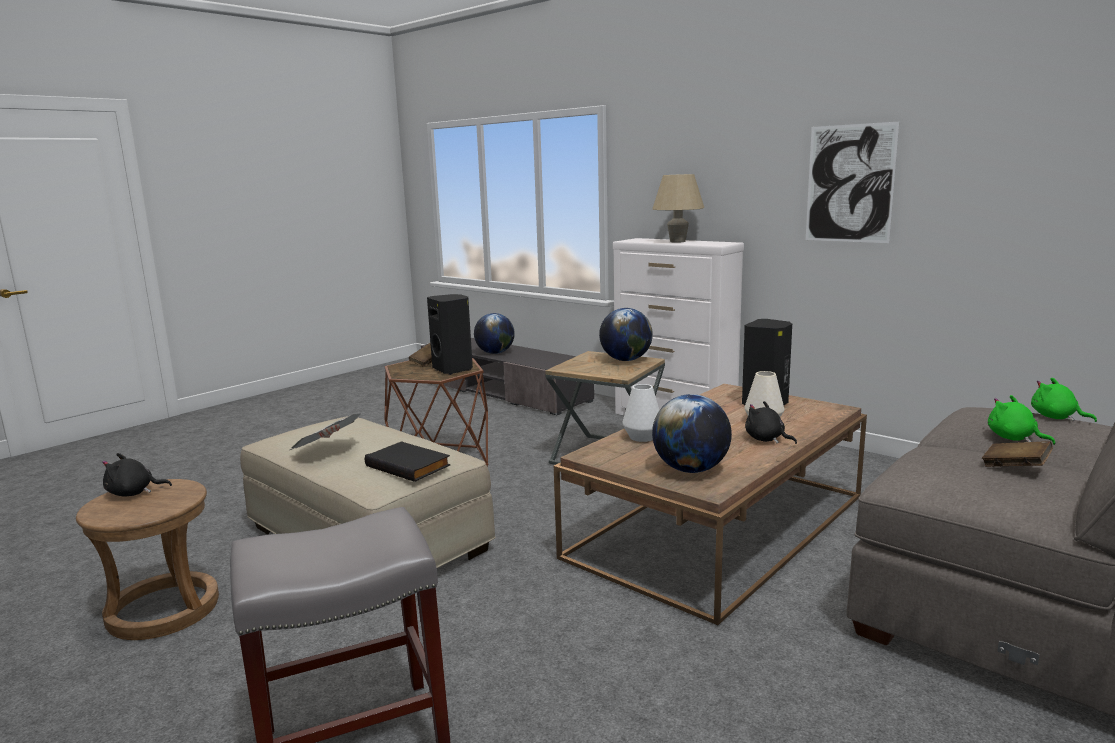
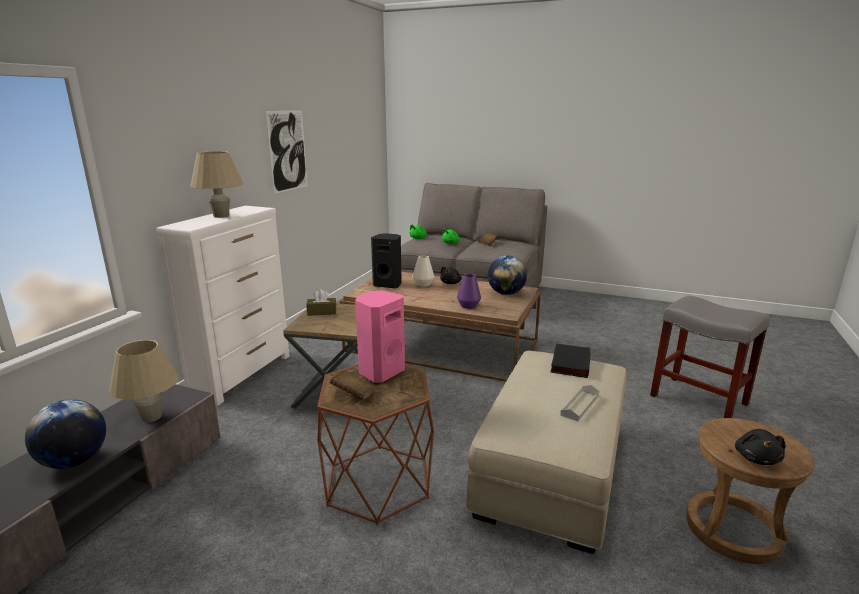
camera: 110 degrees left, 5 degrees up
(134, 493) = (756, 458): black plush toy -> black plush toy turned 45 degrees clockwise
(327, 450) = (580, 405): newspaper -> grey tray
(454, 369) = (380, 372): black speaker -> pink speaker
(532, 361) = (152, 417): none -> beige table lamp
(625, 360) = (322, 312): globe -> brown tissue box
(642, 437) = (468, 306): white vase -> purple vase

